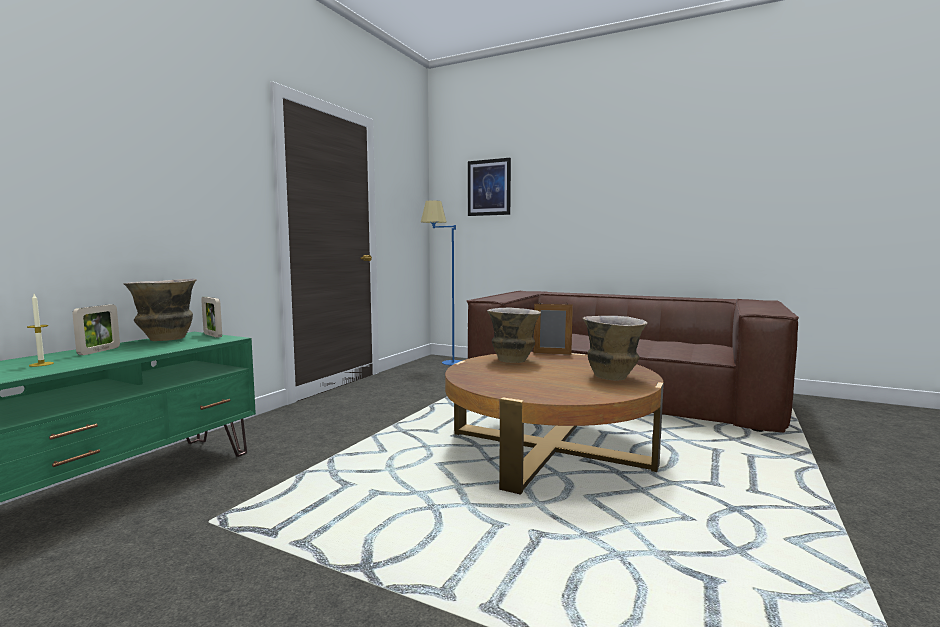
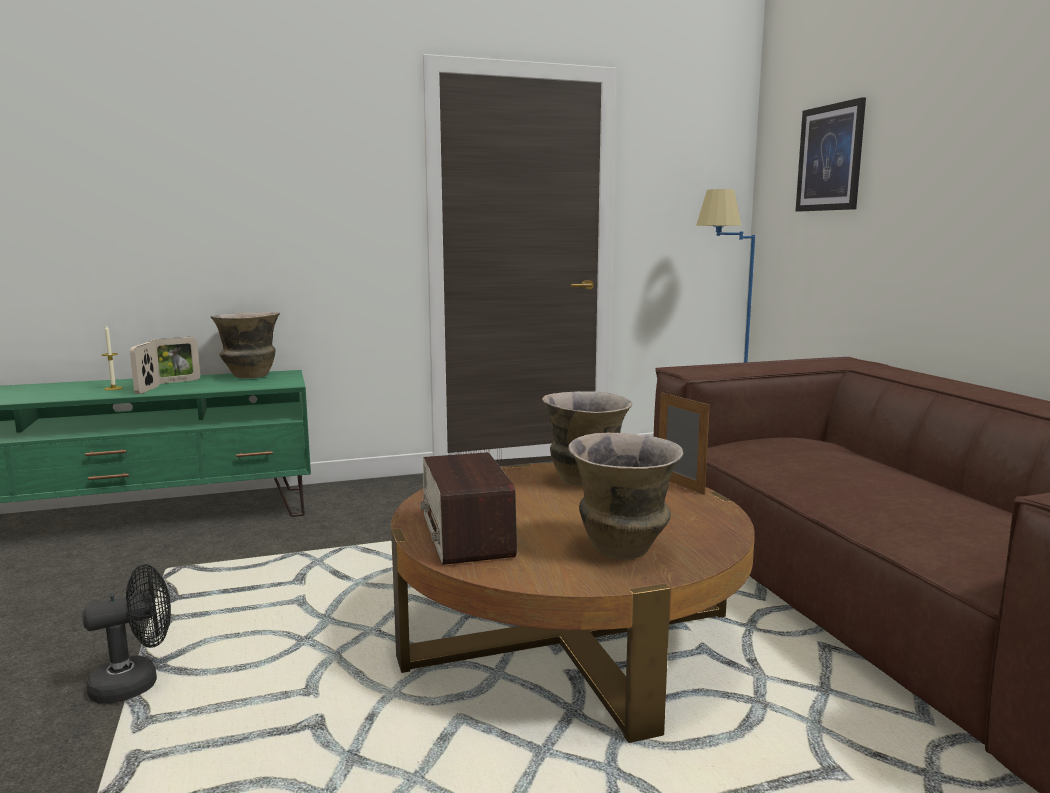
camera: 45 degrees right, 5 degrees up
(212, 335) = (292, 378): picture frame -> picture frame (147, 390)
(378, 583) = (136, 683): none -> black fan
(543, 390) = (467, 536): none -> radio

